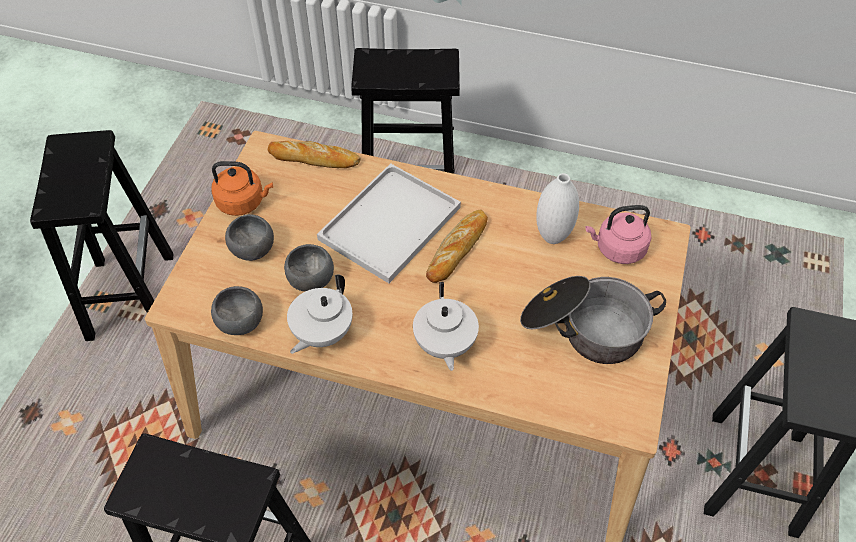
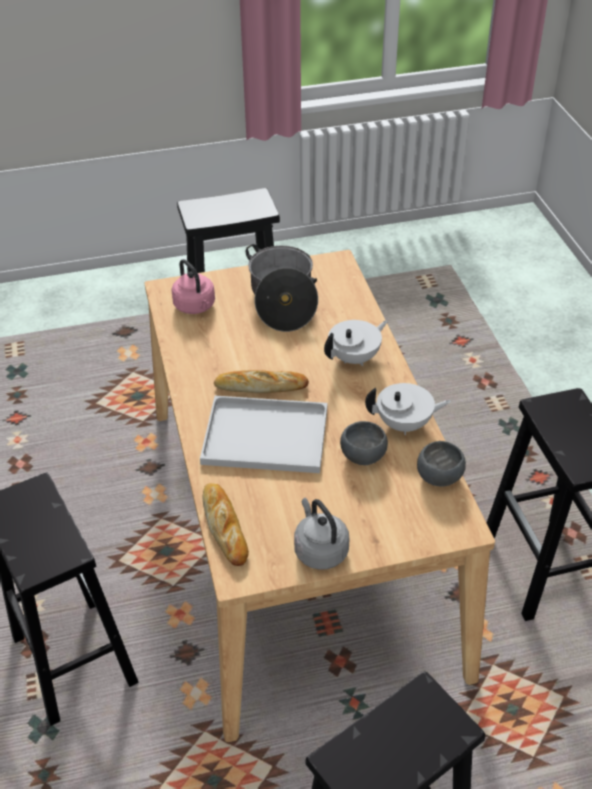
camera: 120 degrees left, 10 degrees down
(243, 202) = (319, 550): orange kettle -> grey kettle
(251, 250) = (366, 511): grey bowl -> none
(552, 237) = (208, 341): white vase -> none

